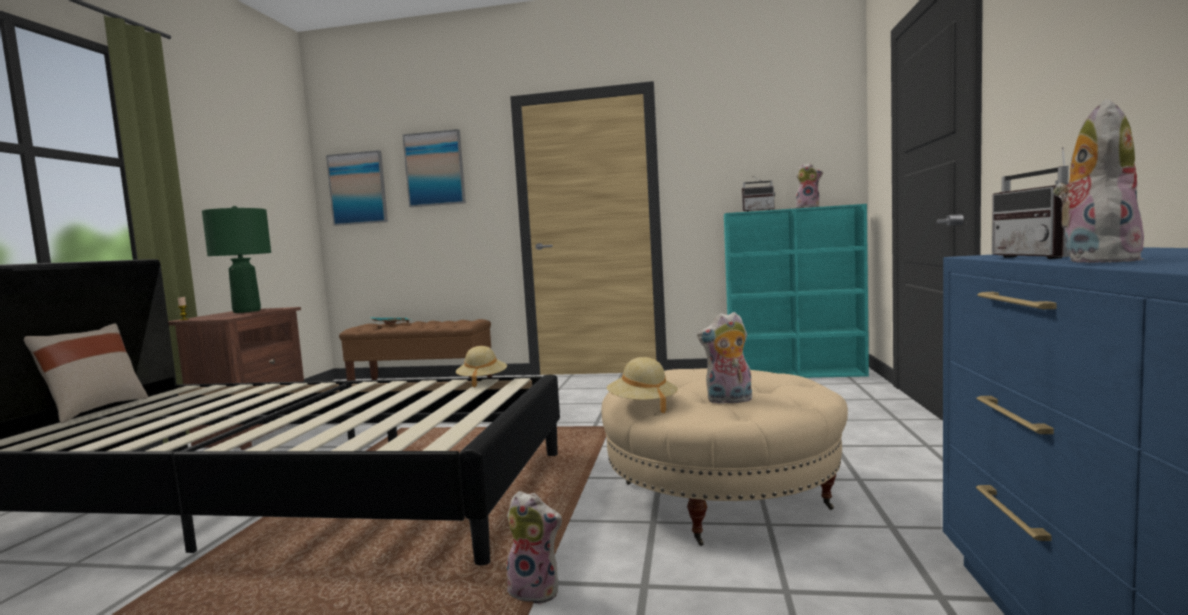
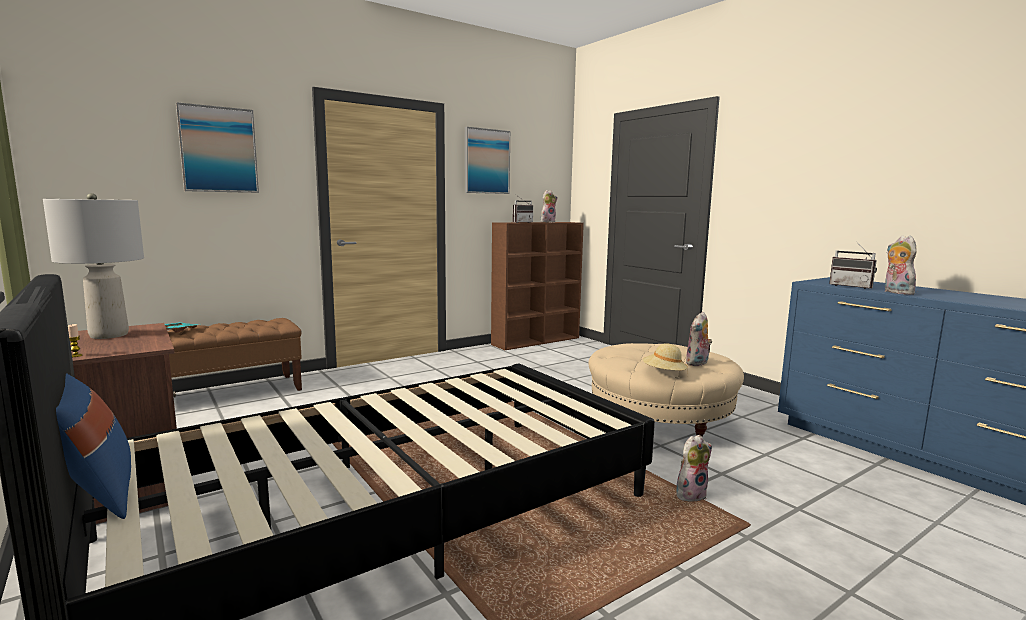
camera: 45 degrees left, 5 degrees up
(94, 410) = (95, 497): beige pillow -> blue pillow
(246, 311) = (109, 335): green table lamp -> grey table lamp
(358, 188) = (99, 160): picture -> picture (486, 161)
(482, 381) = (478, 376): beige hat -> none
(797, 373) = (537, 341): turquoise bookcase -> brown bookcase

